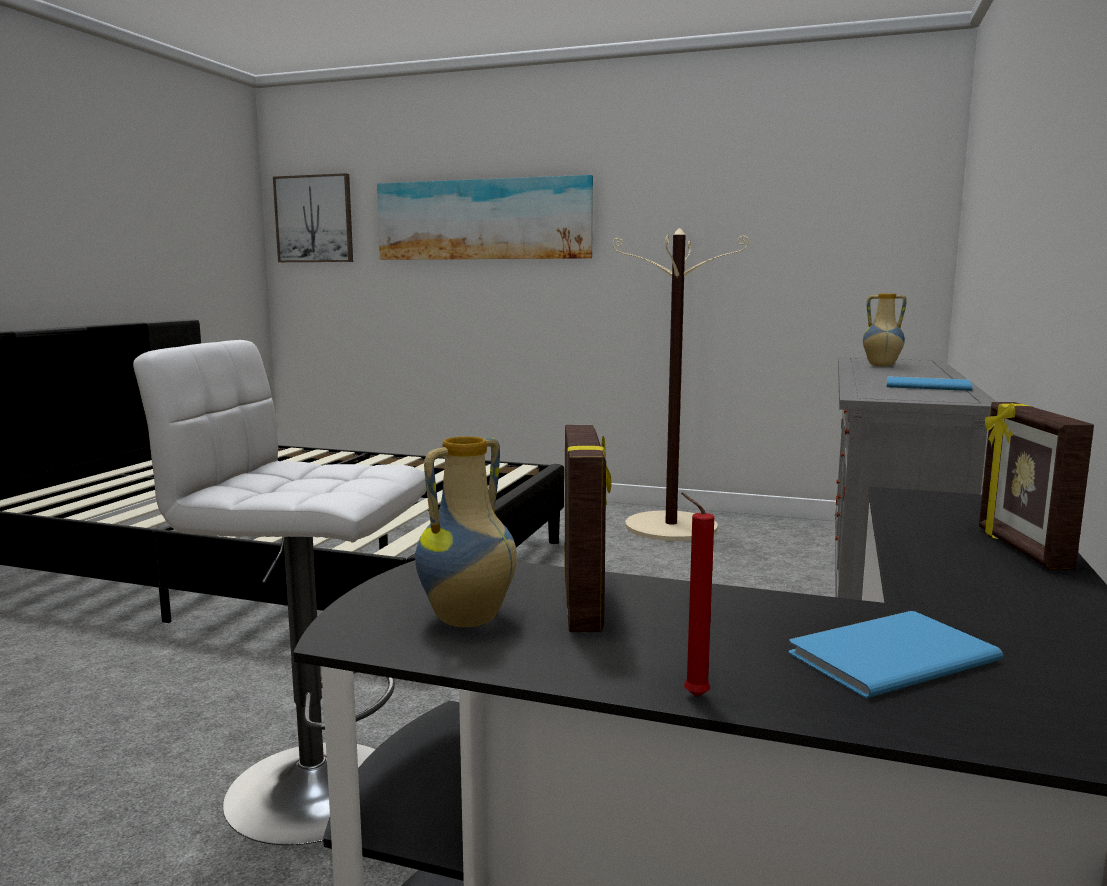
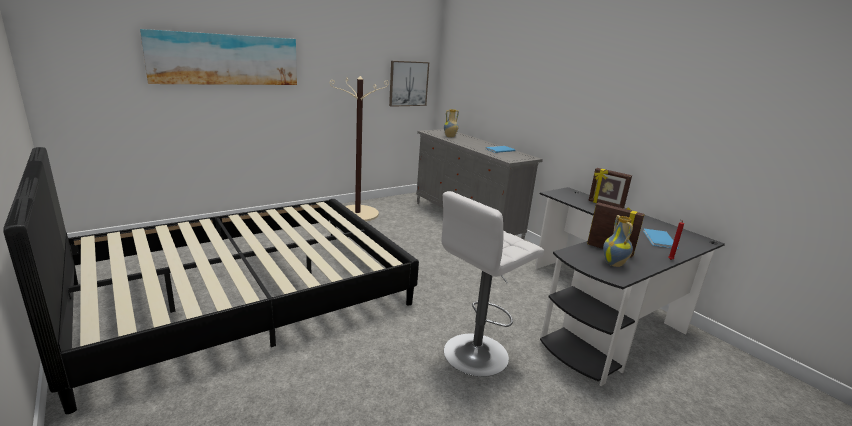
camera: 55 degrees left, 10 degrees up
(314, 219) = (74, 50): picture -> picture (408, 83)

